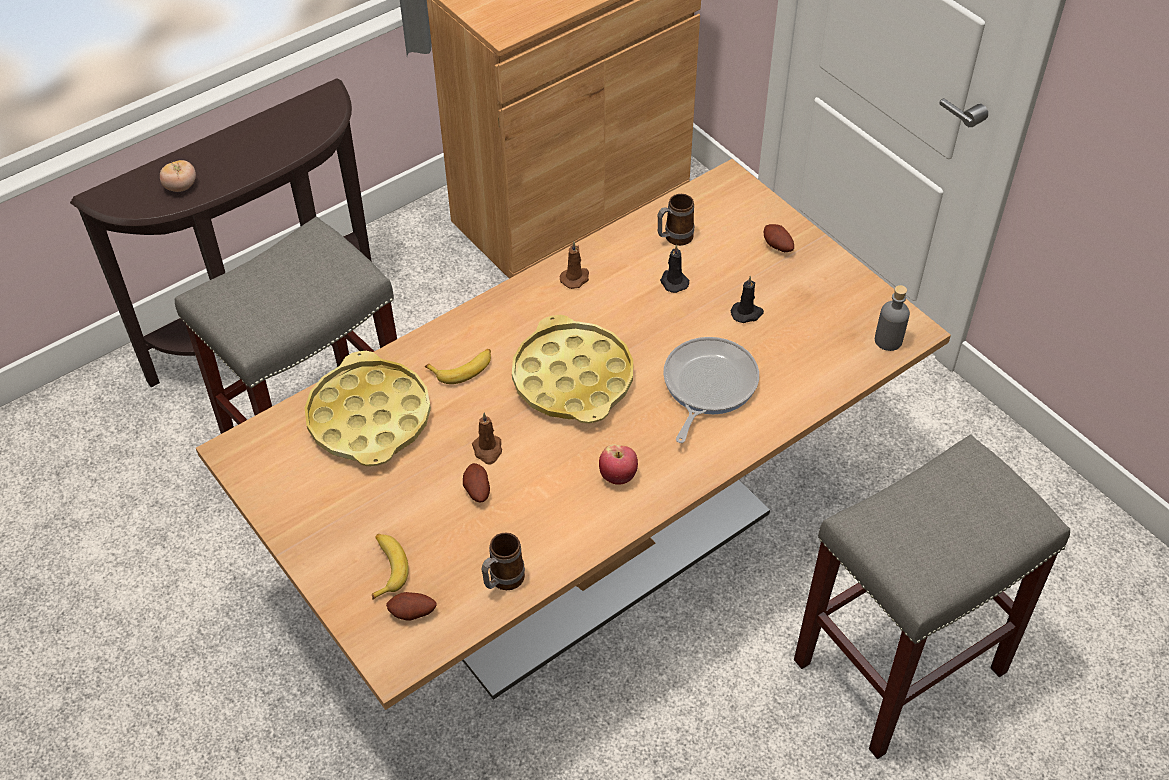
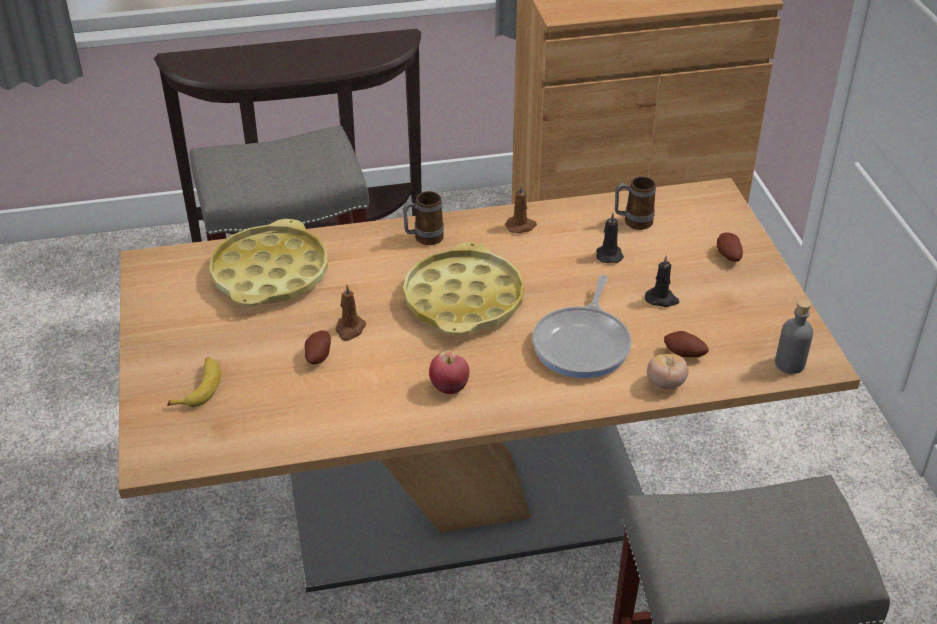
camera: 25 degrees right, 10 degrees down
(181, 187) = (240, 68): tomato -> tomato (665, 384)
(412, 614) = (193, 430): potato -> potato (684, 355)
(463, 369) = (374, 263): banana -> none
(502, 581) = (287, 433): mug -> mug (423, 239)
(707, 386) = (583, 344): frying pan -> frying pan turned 150 degrees clockwise

